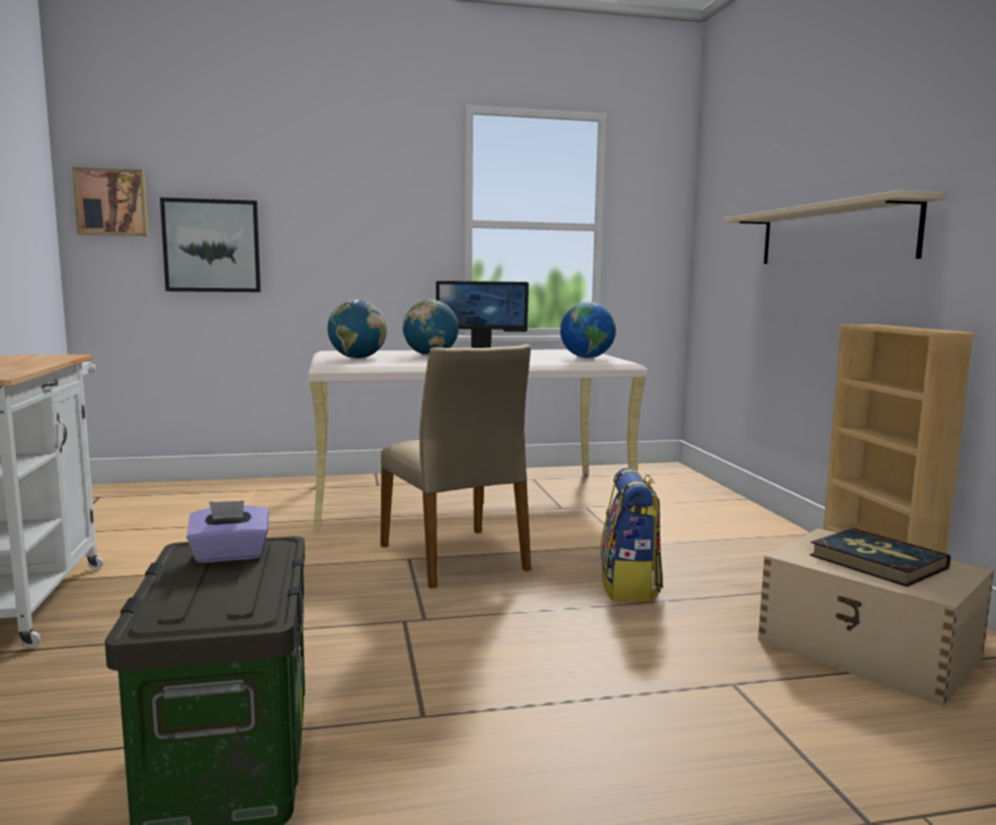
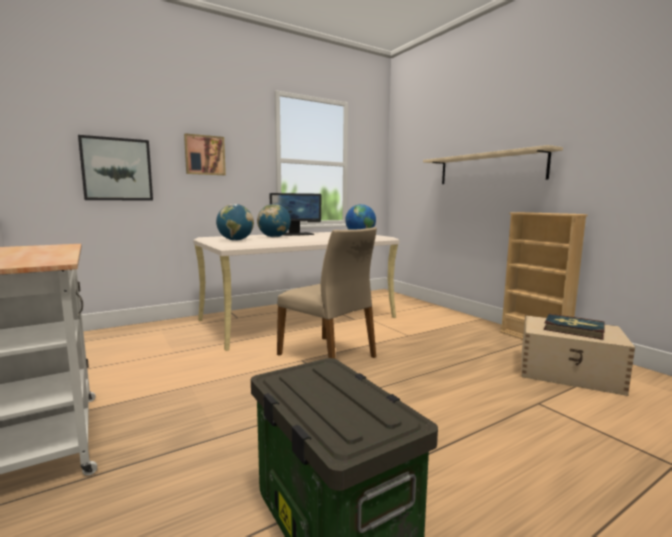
camera: 20 degrees left, 0 degrees up
(112, 202) = (38, 136): picture -> picture (204, 155)
(230, 555) = (315, 379): purple tissue box -> none
(630, 586) = (434, 358): backpack -> none

